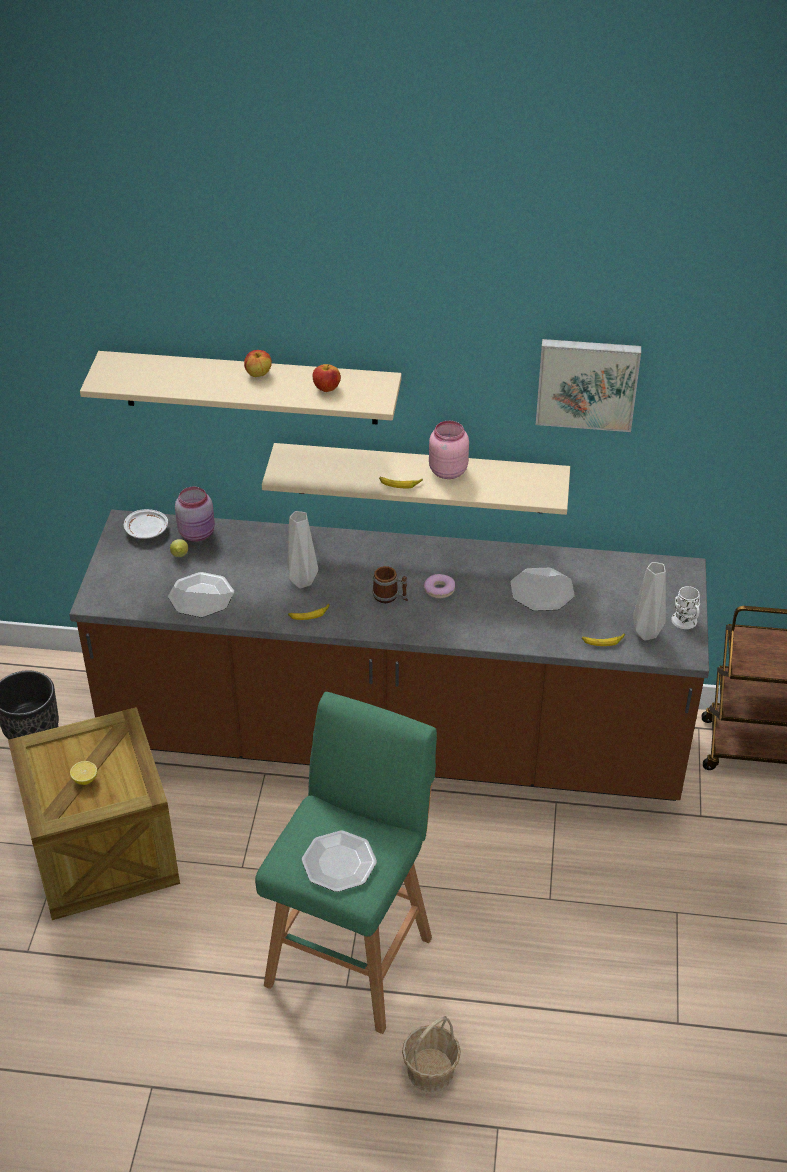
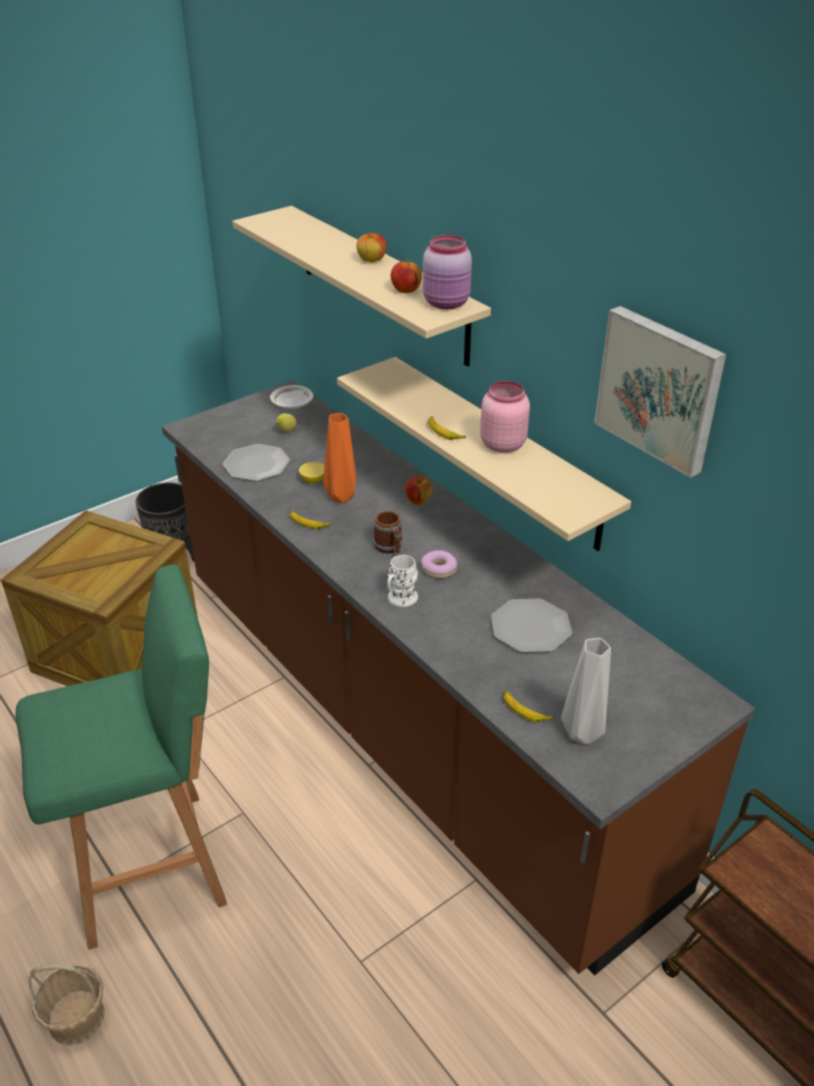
camera: 45 degrees right, 5 degrees down
(85, 779) = (85, 565): lemon -> lemon (313, 480)
(198, 533) = (322, 424): pink jar -> pink jar (447, 303)
(302, 580) = (343, 496): grey vase -> orange vase
(339, 862) = (73, 735): plate -> none
(358, 551) = (418, 501): none -> apple
(686, 623) = (641, 755): white mug -> white mug (399, 600)

